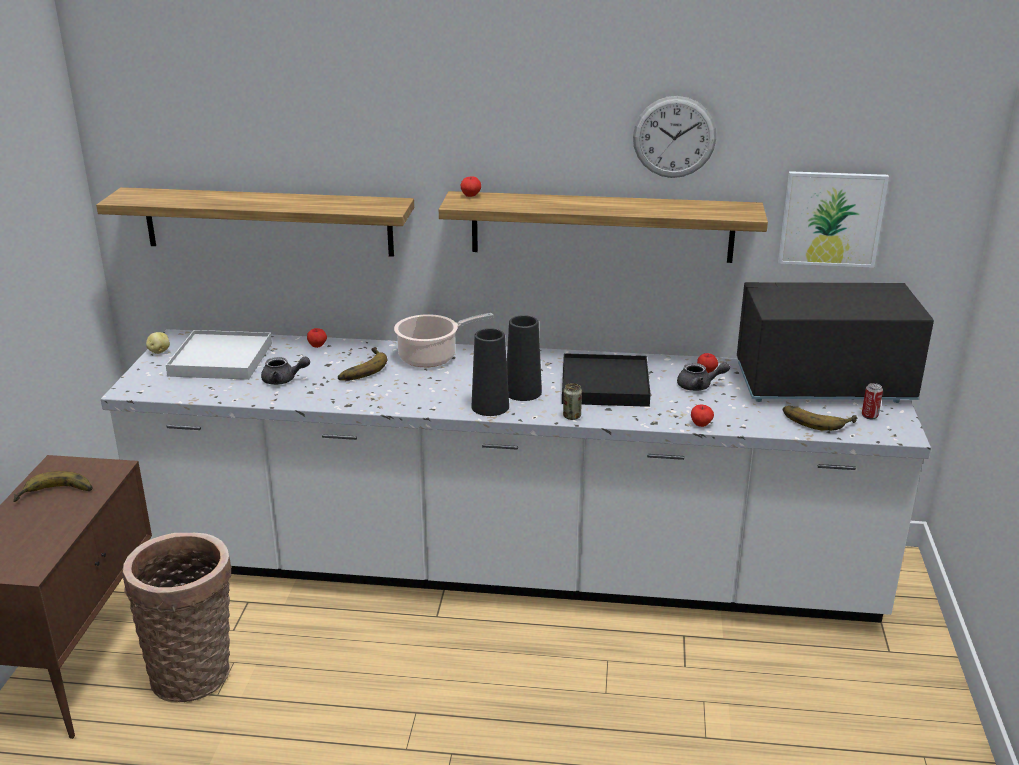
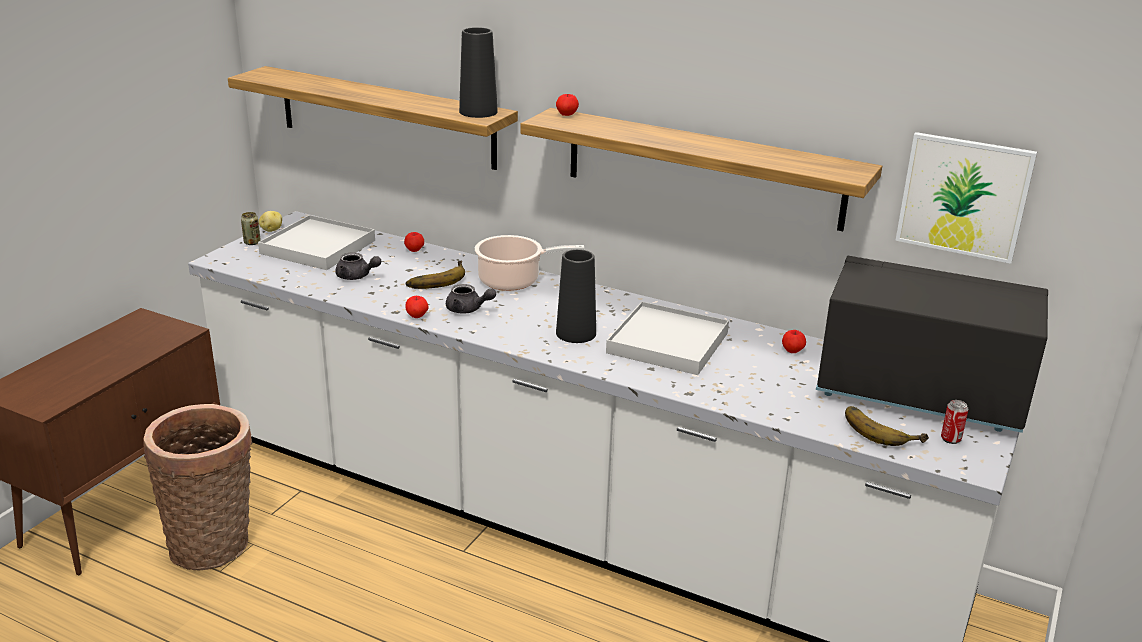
camera: 20 degrees right, 0 degrees up
(55, 495) = (118, 344): banana -> none
(490, 407) = (530, 341): black vase -> black vase (478, 112)
(572, 416) = (606, 368): can -> can (252, 242)
(604, 385) = (667, 343): black tray -> white tray
(674, 137) = (786, 76): wall clock -> none
(699, 386) = (771, 365): grey teapot -> grey teapot (468, 310)
(701, 424) = (740, 406): apple -> apple (417, 316)

